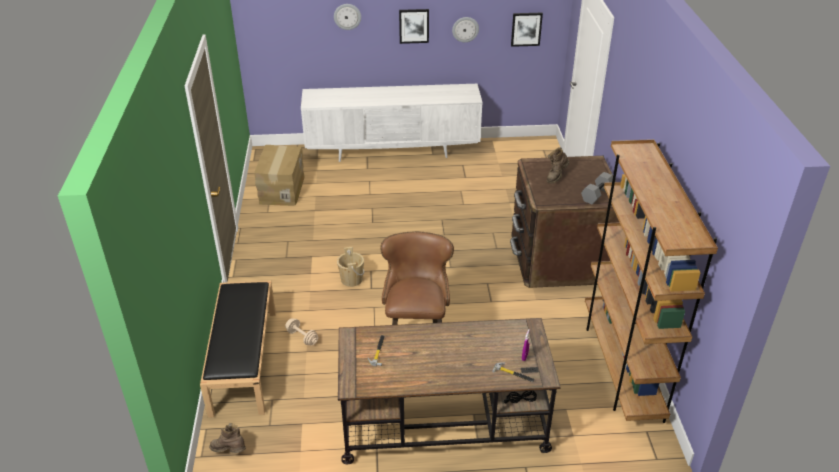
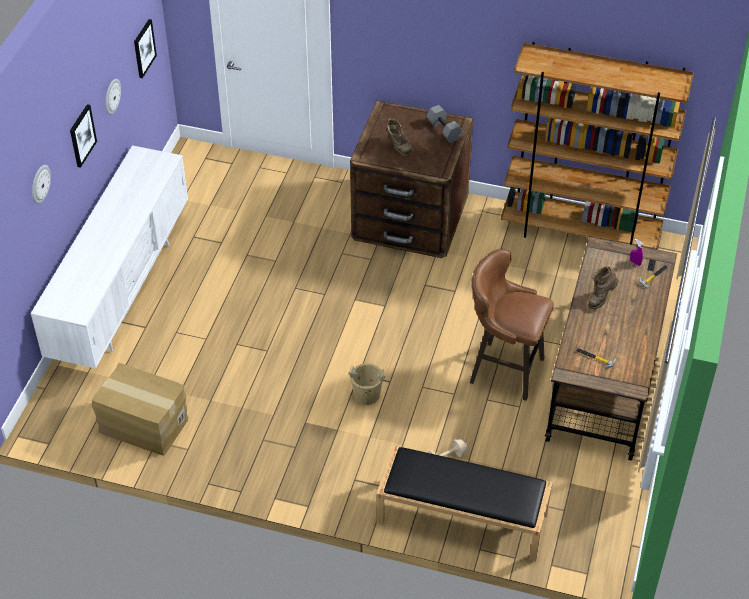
camera: 70 degrees left, 10 degrees up
(229, 451) = (587, 548): brown boot -> brown boot (601, 298)

